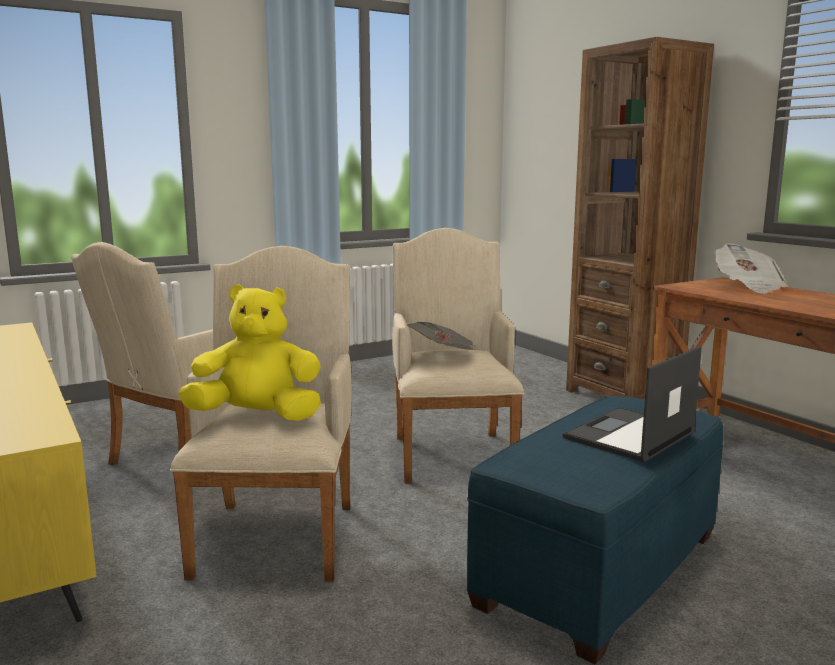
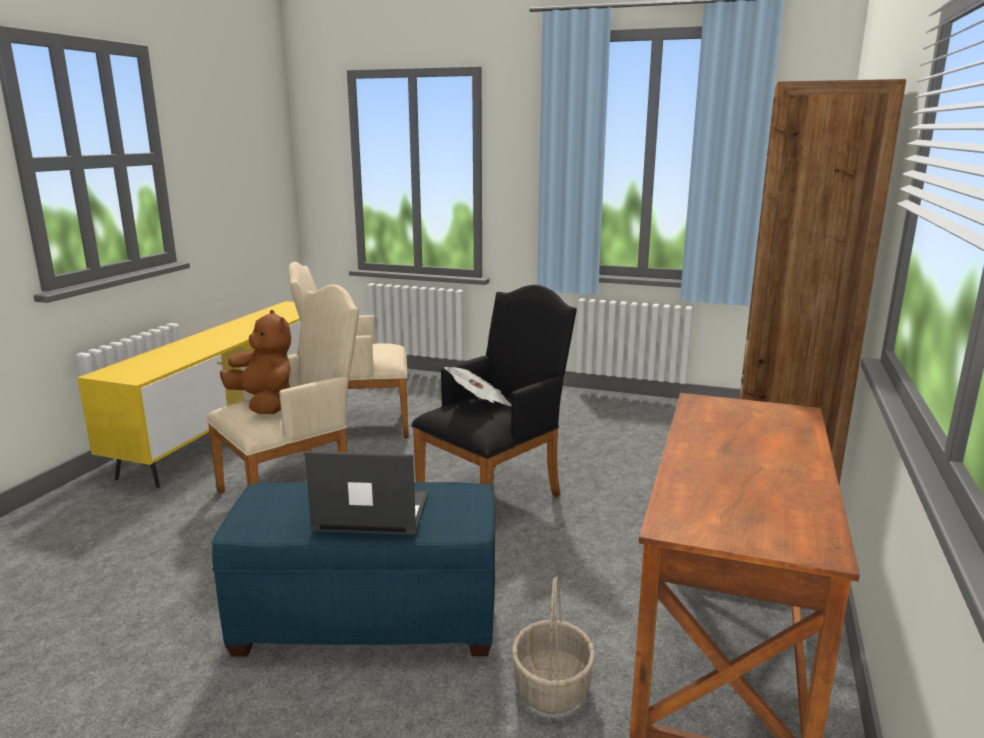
camera: 50 degrees right, 5 degrees up
(257, 417) = (264, 404): yellow plush toy -> brown plush toy
(452, 452) = (496, 493): beige armchair -> black armchair
(747, 287) = (769, 427): newspaper -> none
(771, 529) = (552, 689): none -> basket

